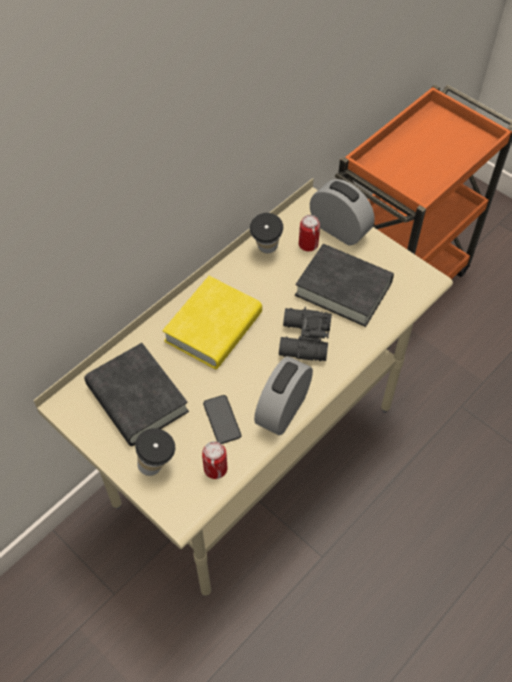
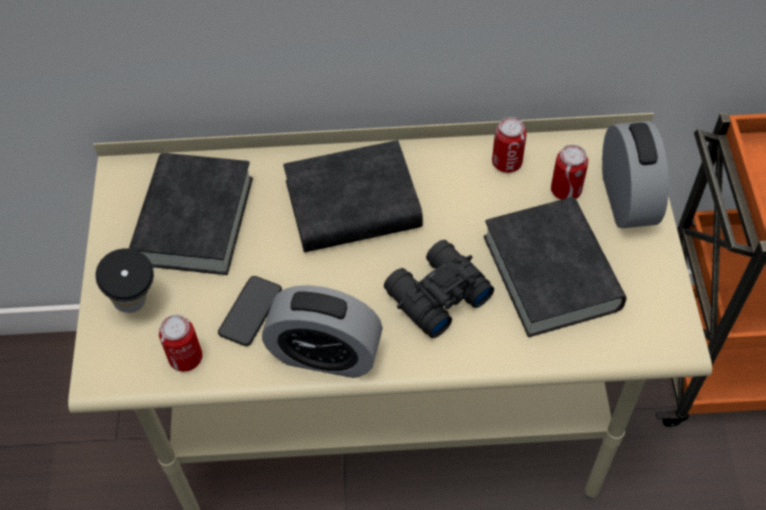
camera: 45 degrees right, 0 degrees up
(213, 327) = (353, 205): yellow book -> black book
(266, 251) = (507, 163): cup -> can
(283, 410) = (325, 354): alarm clock -> alarm clock turned 150 degrees counterclockwise

